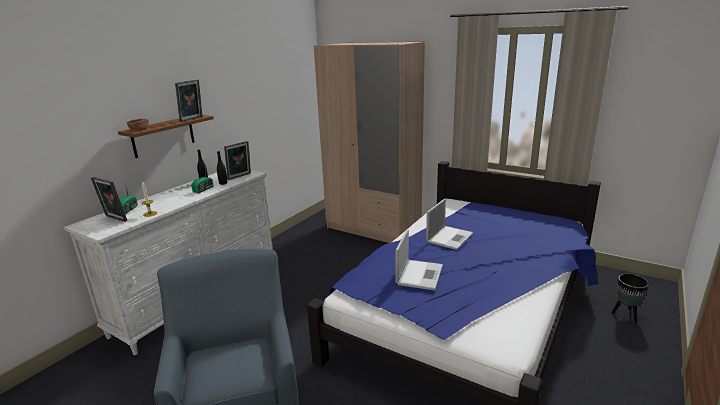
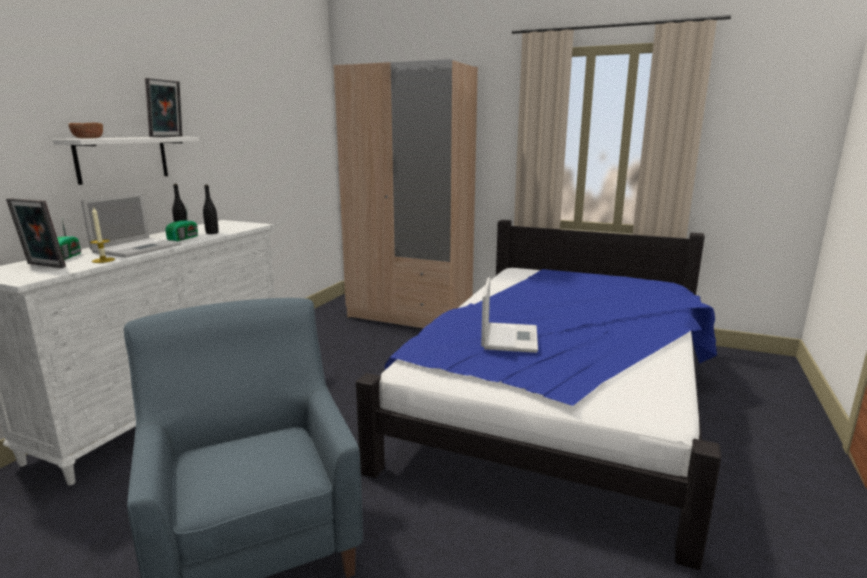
camera: 10 degrees left, 5 degrees down
(163, 136) = (122, 159): brown shelf -> white shelf
(240, 176) = (235, 227): picture frame -> none
(449, 237) = (532, 300): laptop -> laptop (138, 248)
(625, 315) = (752, 392): black planter -> none

